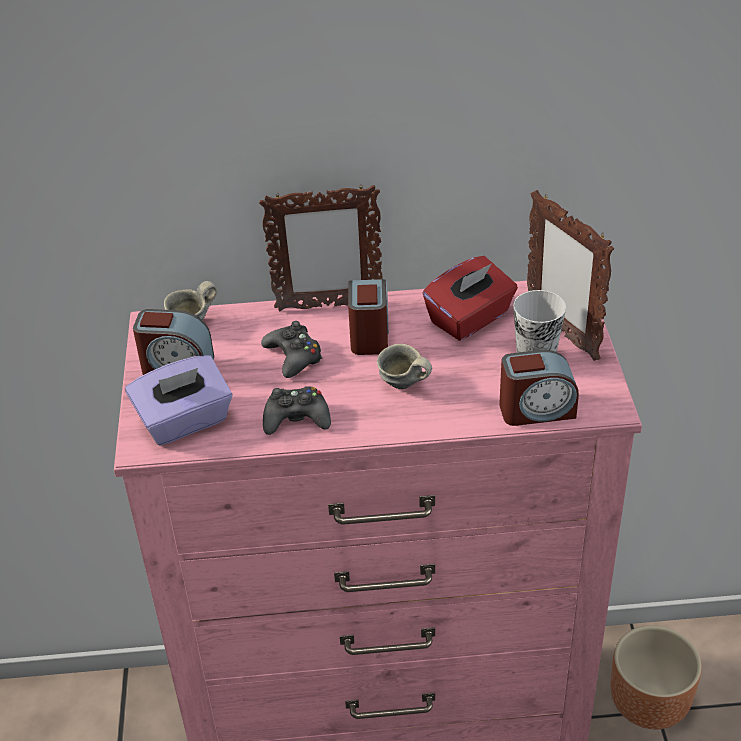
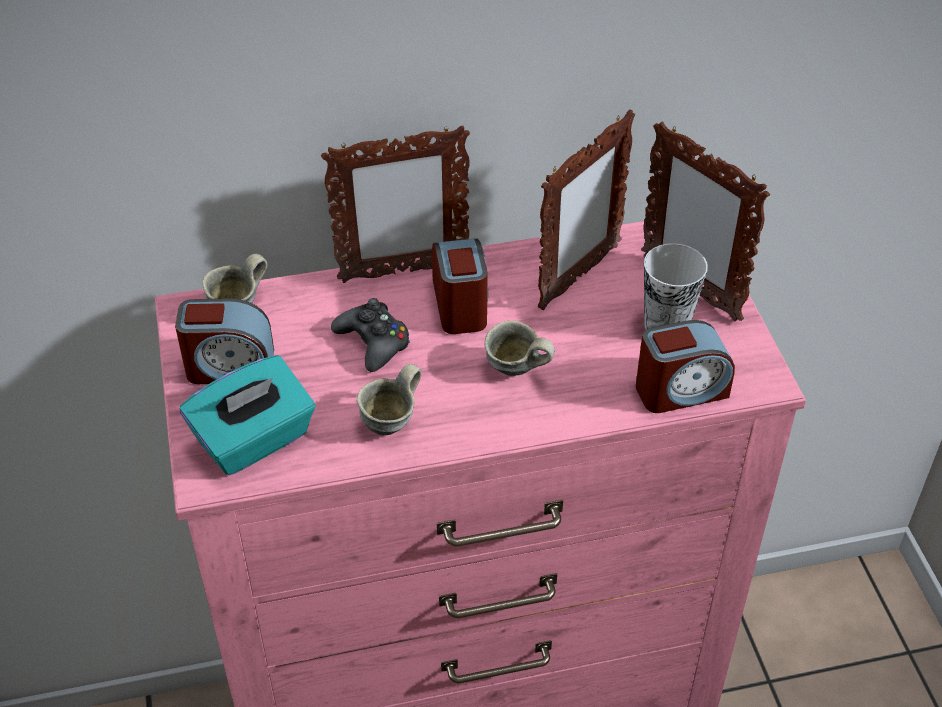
camera: 10 degrees left, 5 degrees up
(185, 422) = (254, 440): purple tissue box -> turquoise tissue box
(296, 418) = (393, 424): black game controller -> grey mug
(470, 319) = (578, 277): red tissue box -> picture frame
(648, 704) = (758, 674): brown planter -> none

